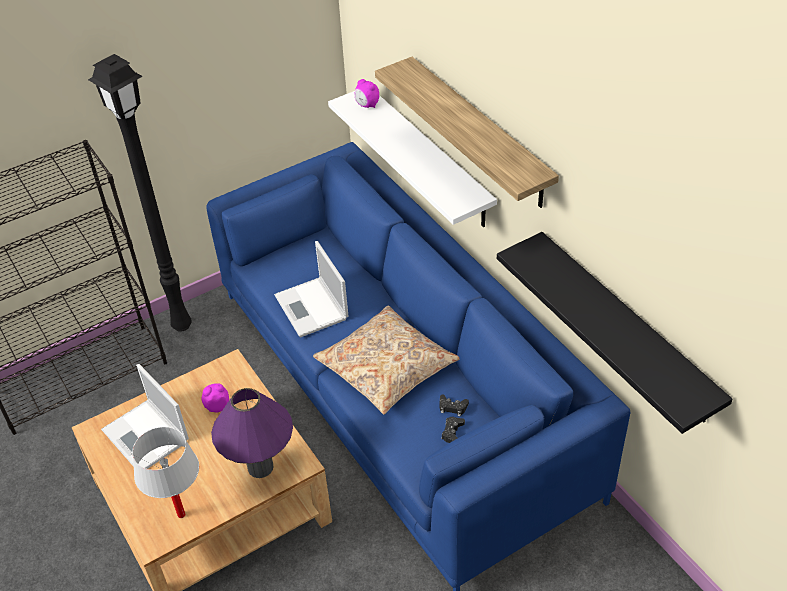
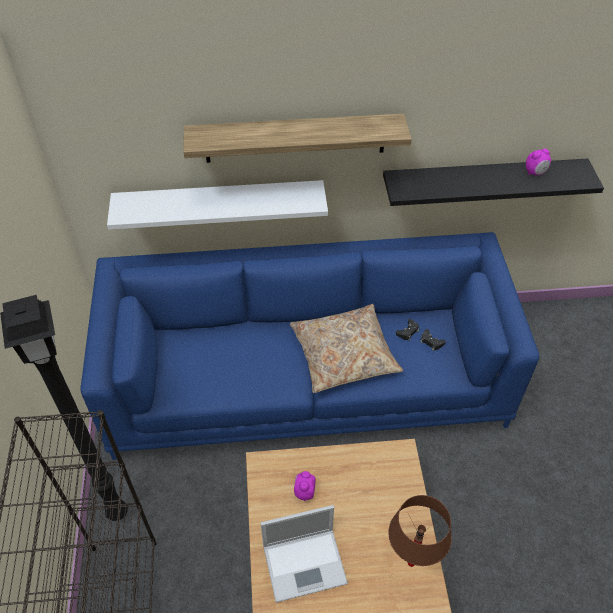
camera: 65 degrees left, 5 degrees up
(181, 514) = (411, 563): white table lamp -> brown table lamp
(260, 467) = (390, 483): purple table lamp -> none
(312, 308) = (246, 377): laptop -> none
(367, 105) = (139, 203): alarm clock -> alarm clock (535, 173)

